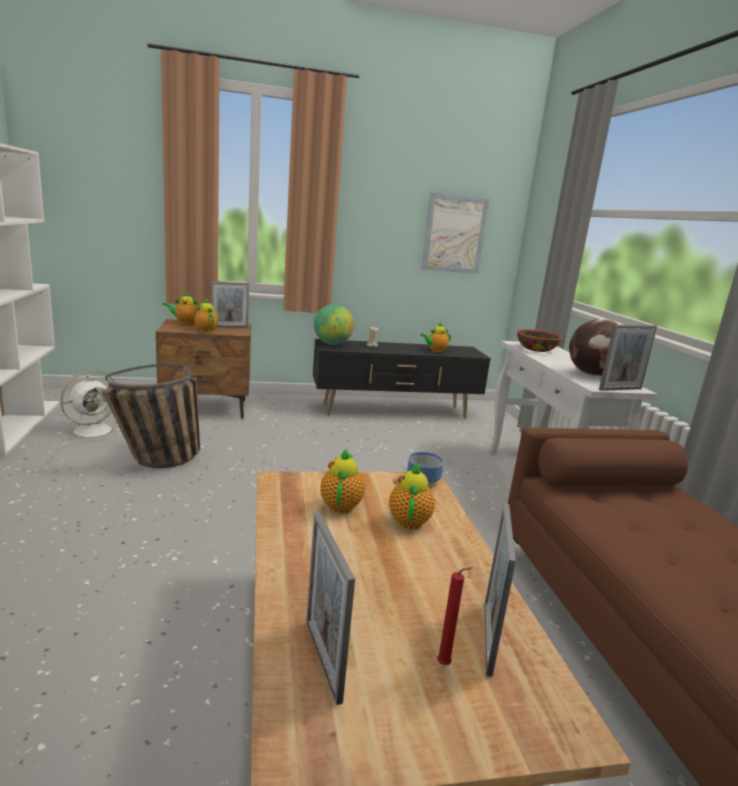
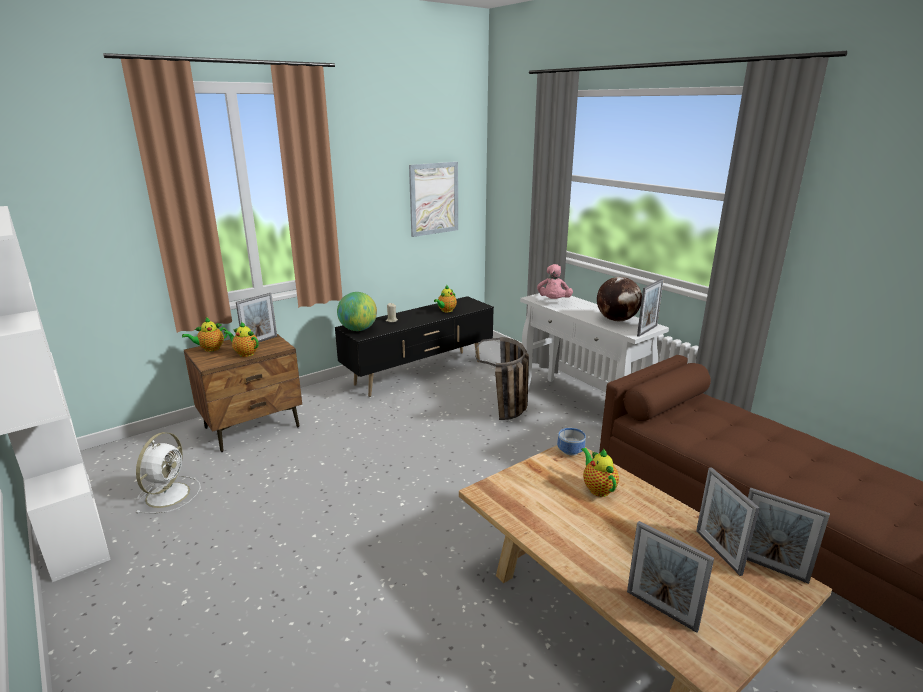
camera: 25 degrees left, 5 degrees up
(159, 462) = (275, 503): basket -> basket (507, 414)
(341, 505) = (546, 495): teapot -> none
(445, 665) = (717, 580): red candle -> none
(536, 349) = (553, 301): bowl -> pink plush toy
(549, 688) = (770, 568): none -> picture frame

